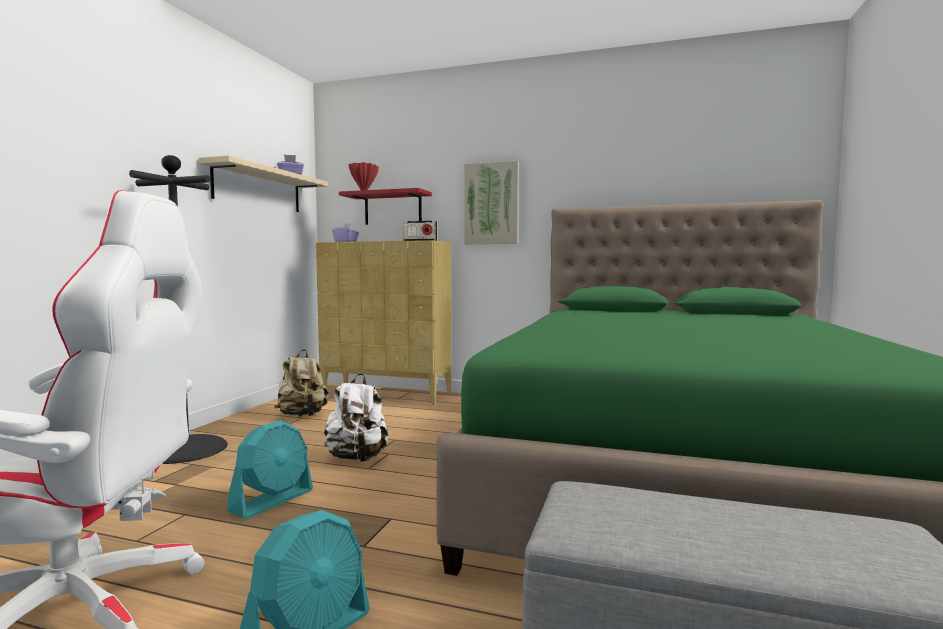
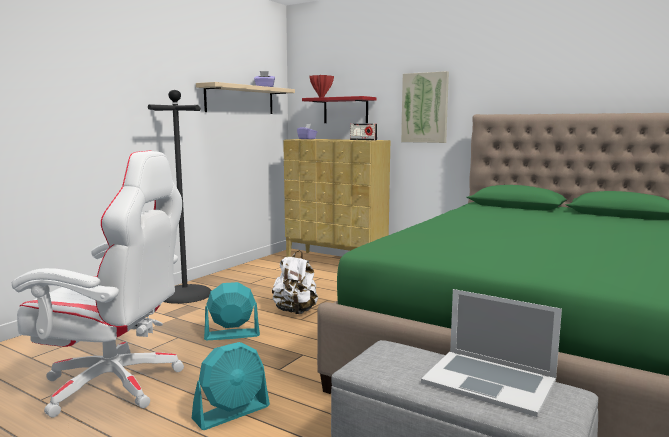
camera: 15 degrees right, 5 degrees up
(272, 501) = (232, 334): turquoise fan -> turquoise fan turned 150 degrees counterclockwise
(303, 415) = (268, 275): beige backpack -> none
(779, 527) = (489, 381): none -> laptop

